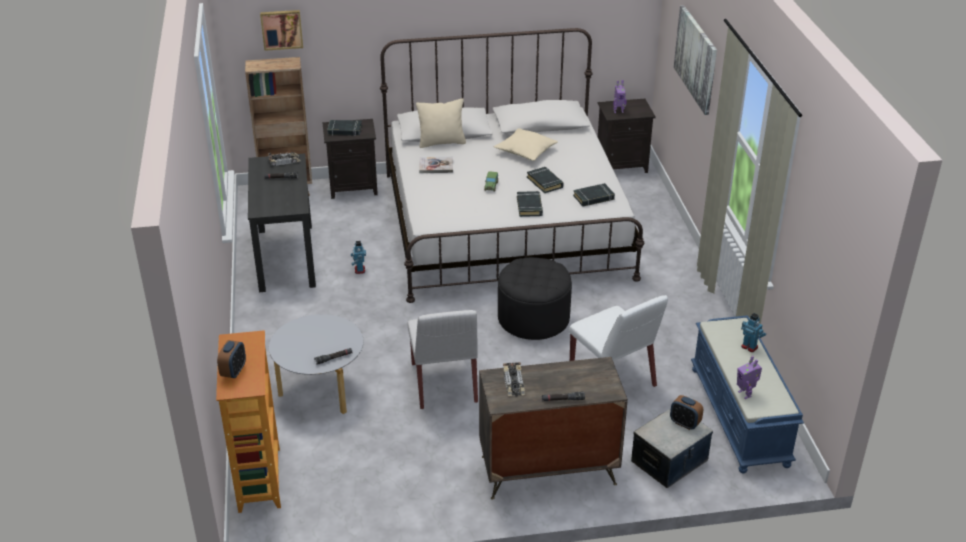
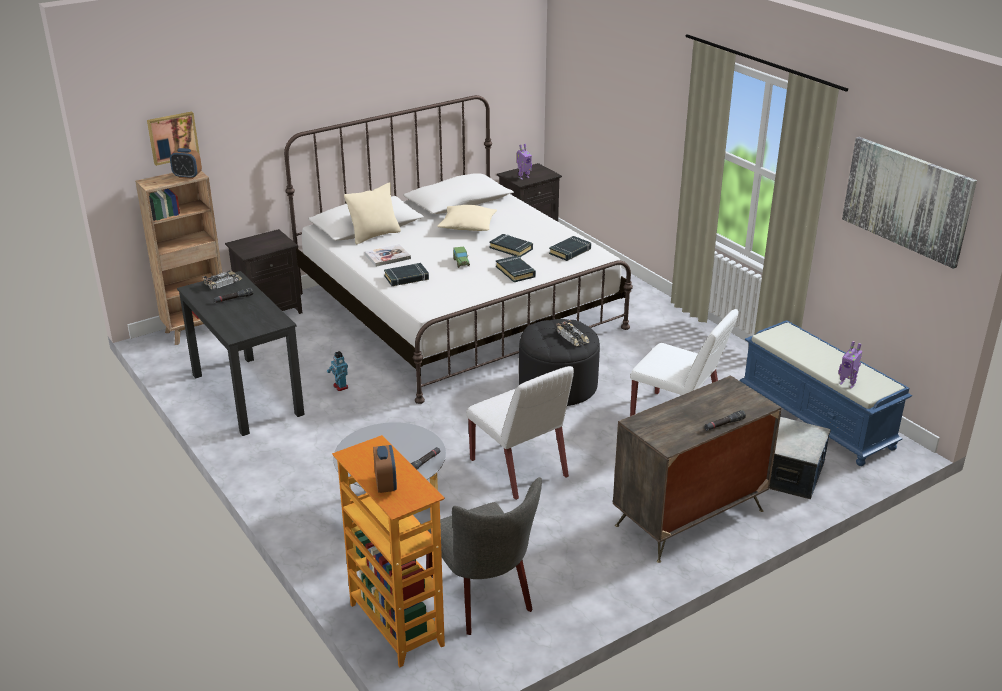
camera: 25 degrees left, 5 degrees down
(335, 482) = (484, 599): none -> grey chair
(345, 130) = (257, 245): black book -> black book (406, 278)
(514, 383) = (663, 423): toy car -> toy car (572, 337)
(684, 423) = (801, 430): alarm clock -> alarm clock (187, 176)
(696, 58) = (623, 97): picture -> picture (907, 200)
(749, 346) = (813, 344): toy robot -> none

